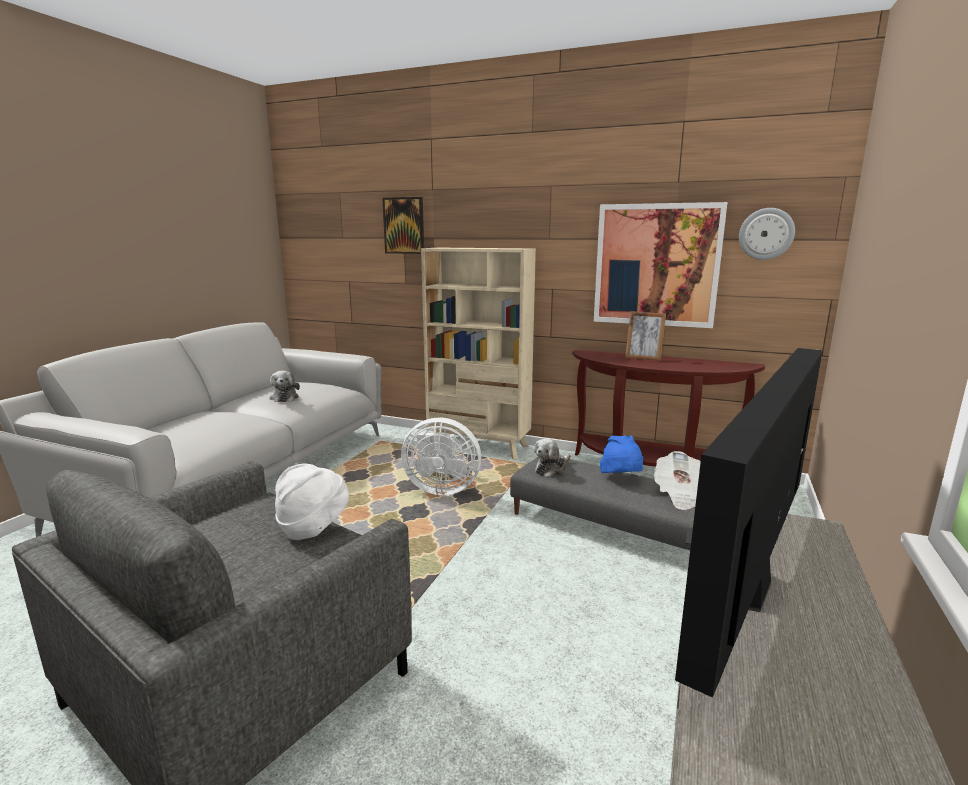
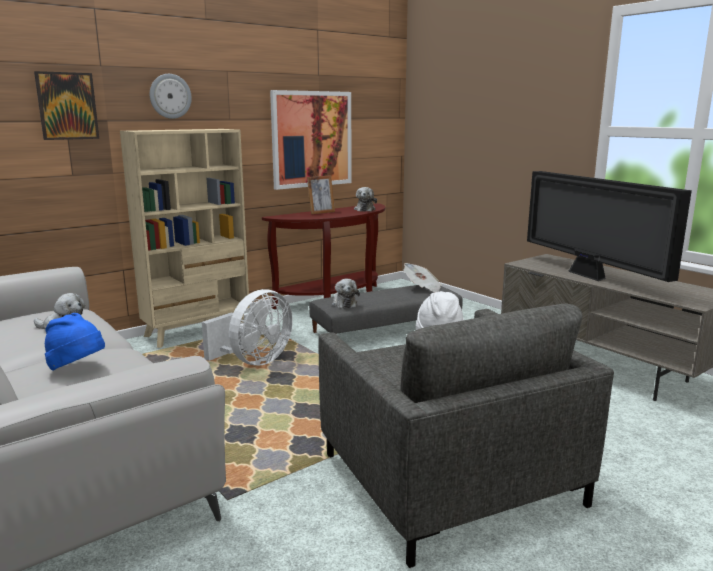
camera: 60 degrees left, 0 degrees up
(621, 479) = (384, 293): blue hat -> blue hat (78, 368)
(707, 367) = (365, 209): none -> plush toy
(766, 234) = (369, 114): wall clock -> wall clock (170, 96)

